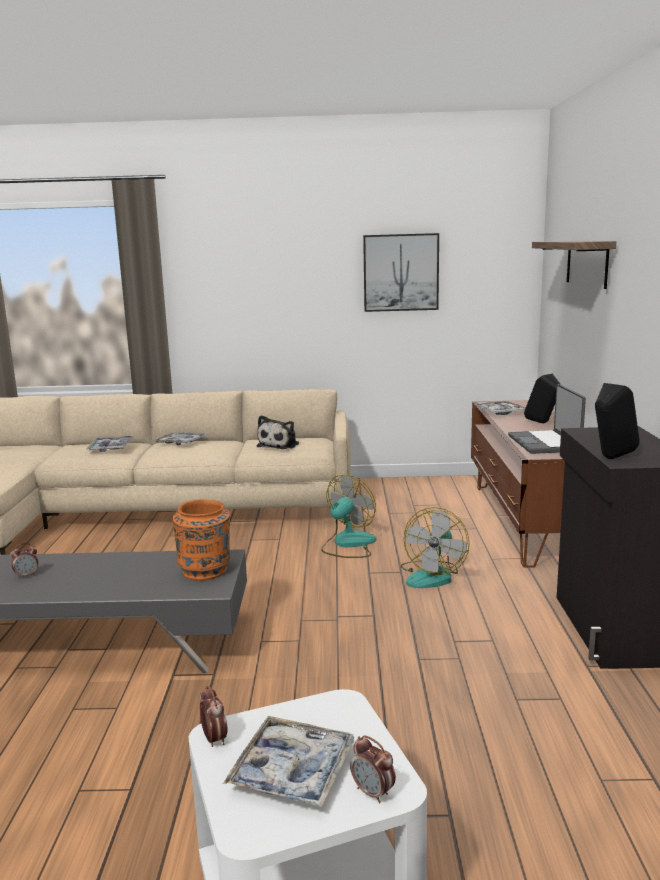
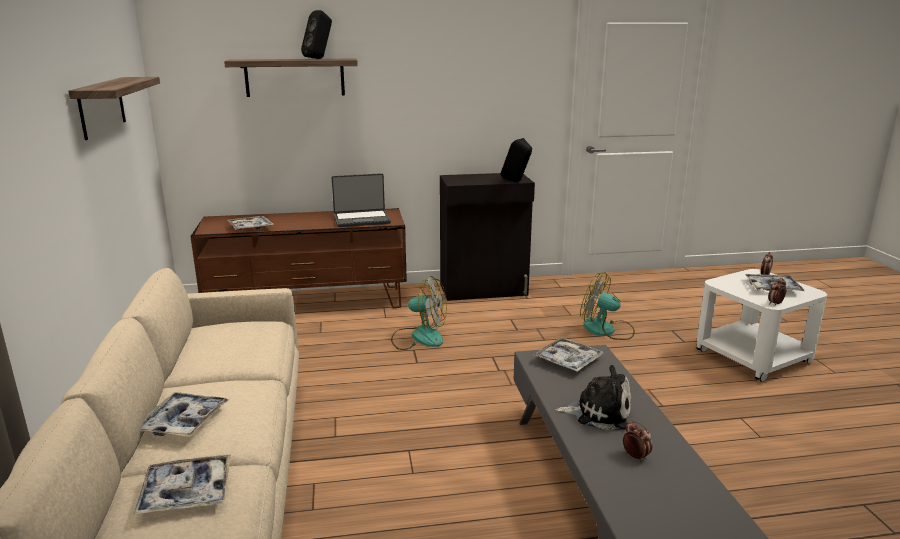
camera: 100 degrees left, 5 degrees up
(205, 571) = (568, 360): orange vase -> tray
(280, 445) = (232, 344): plush toy -> plush toy (599, 412)
(348, 544) = (353, 376): fan -> fan (606, 330)
(400, 272) = (102, 106): picture -> shelf
(543, 423) = (297, 218): black speaker -> black speaker (319, 58)

